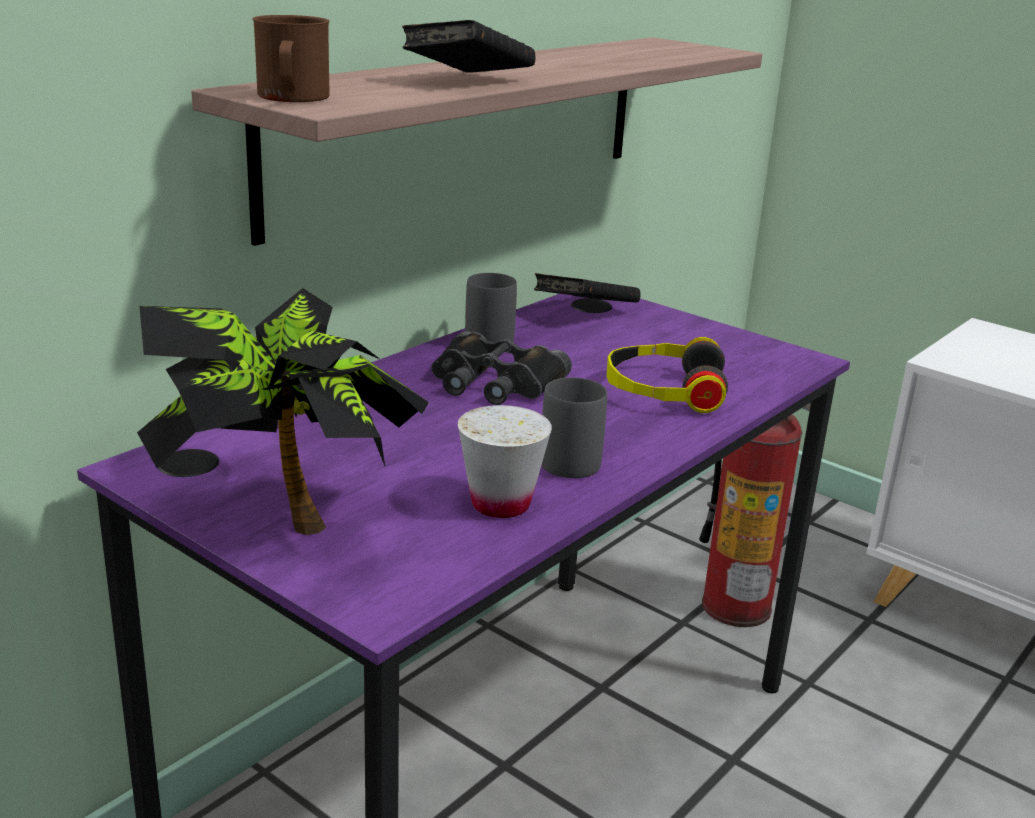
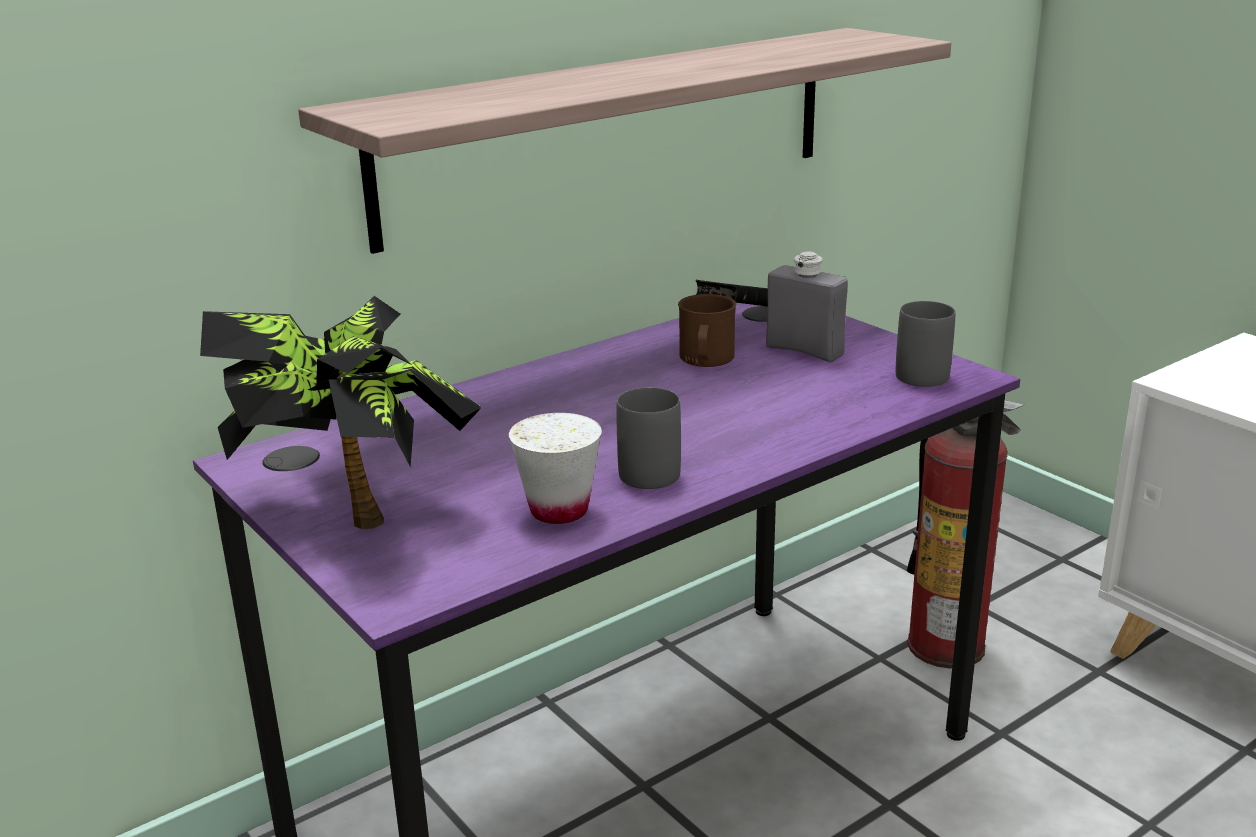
camera: 15 degrees right, 0 degrees up
(292, 98) = (379, 115): brown mug -> brown mug (705, 360)
(468, 81) = (575, 90): black book -> none
(488, 338) = (635, 346): grey mug -> grey mug (921, 371)
(494, 383) = (617, 391): black binoculars -> none
(648, 340) = (804, 351): none -> grey bottle
(664, 390) = (790, 404): headphones -> none

